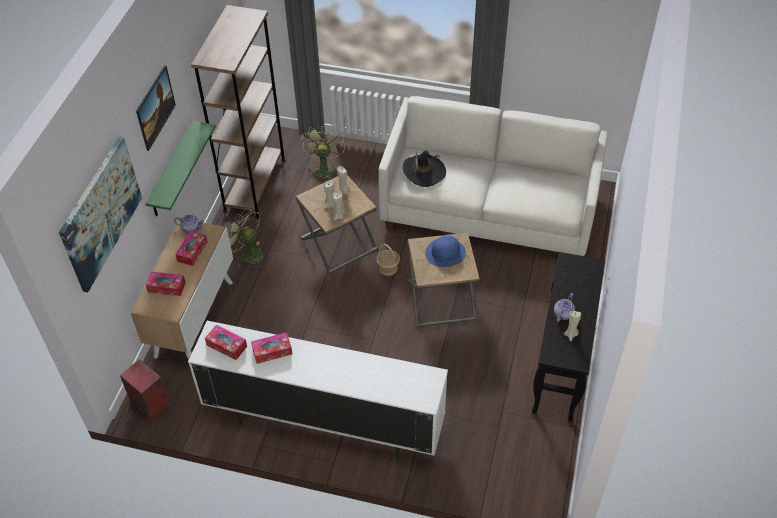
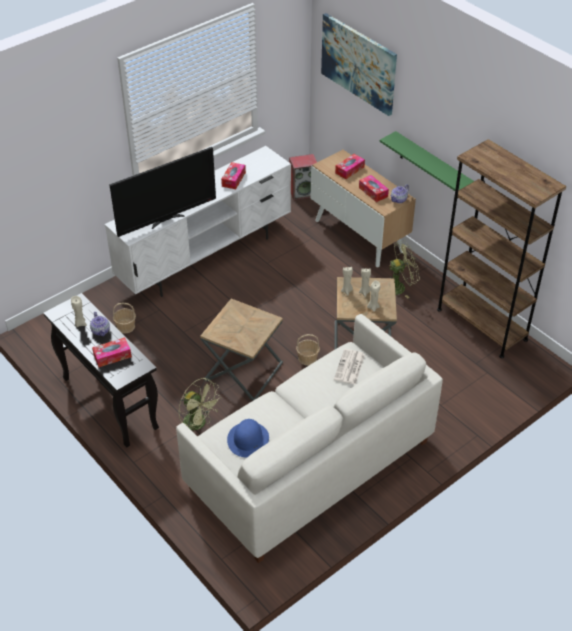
camera: 125 degrees right, 5 degrees down
(158, 117) = (439, 112): picture -> none
(226, 345) = (260, 163): tissue box -> tissue box (112, 356)
(323, 168) = (468, 378): green fan -> green fan (199, 424)
(384, 364) = (167, 220): none -> television
(424, 171) = (349, 367): black hat -> newspaper
(445, 253) = (245, 330): blue hat -> blue hat (248, 439)
(471, 422) = (125, 326): none -> basket

